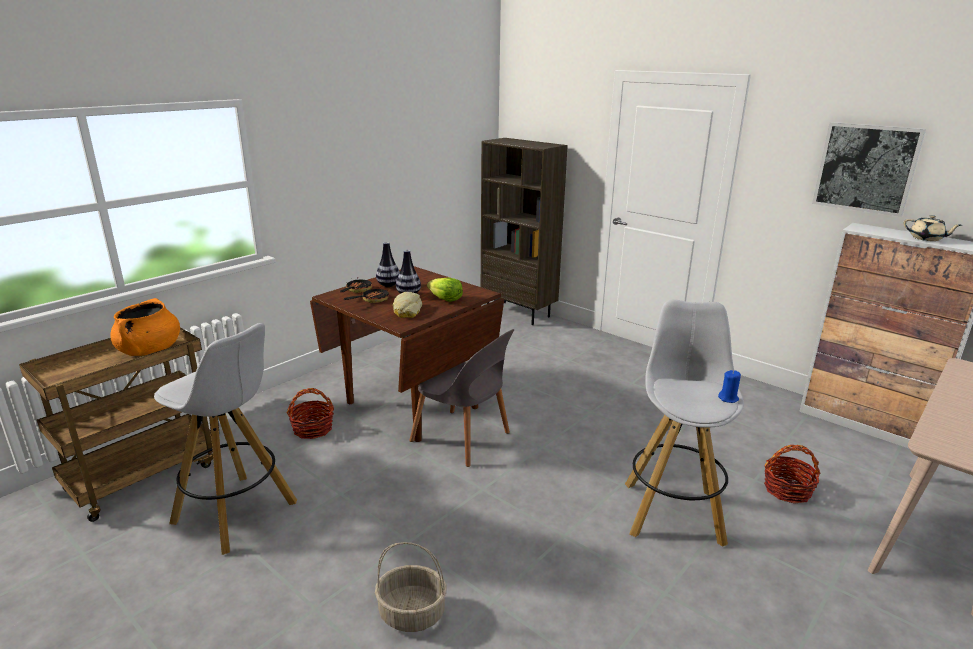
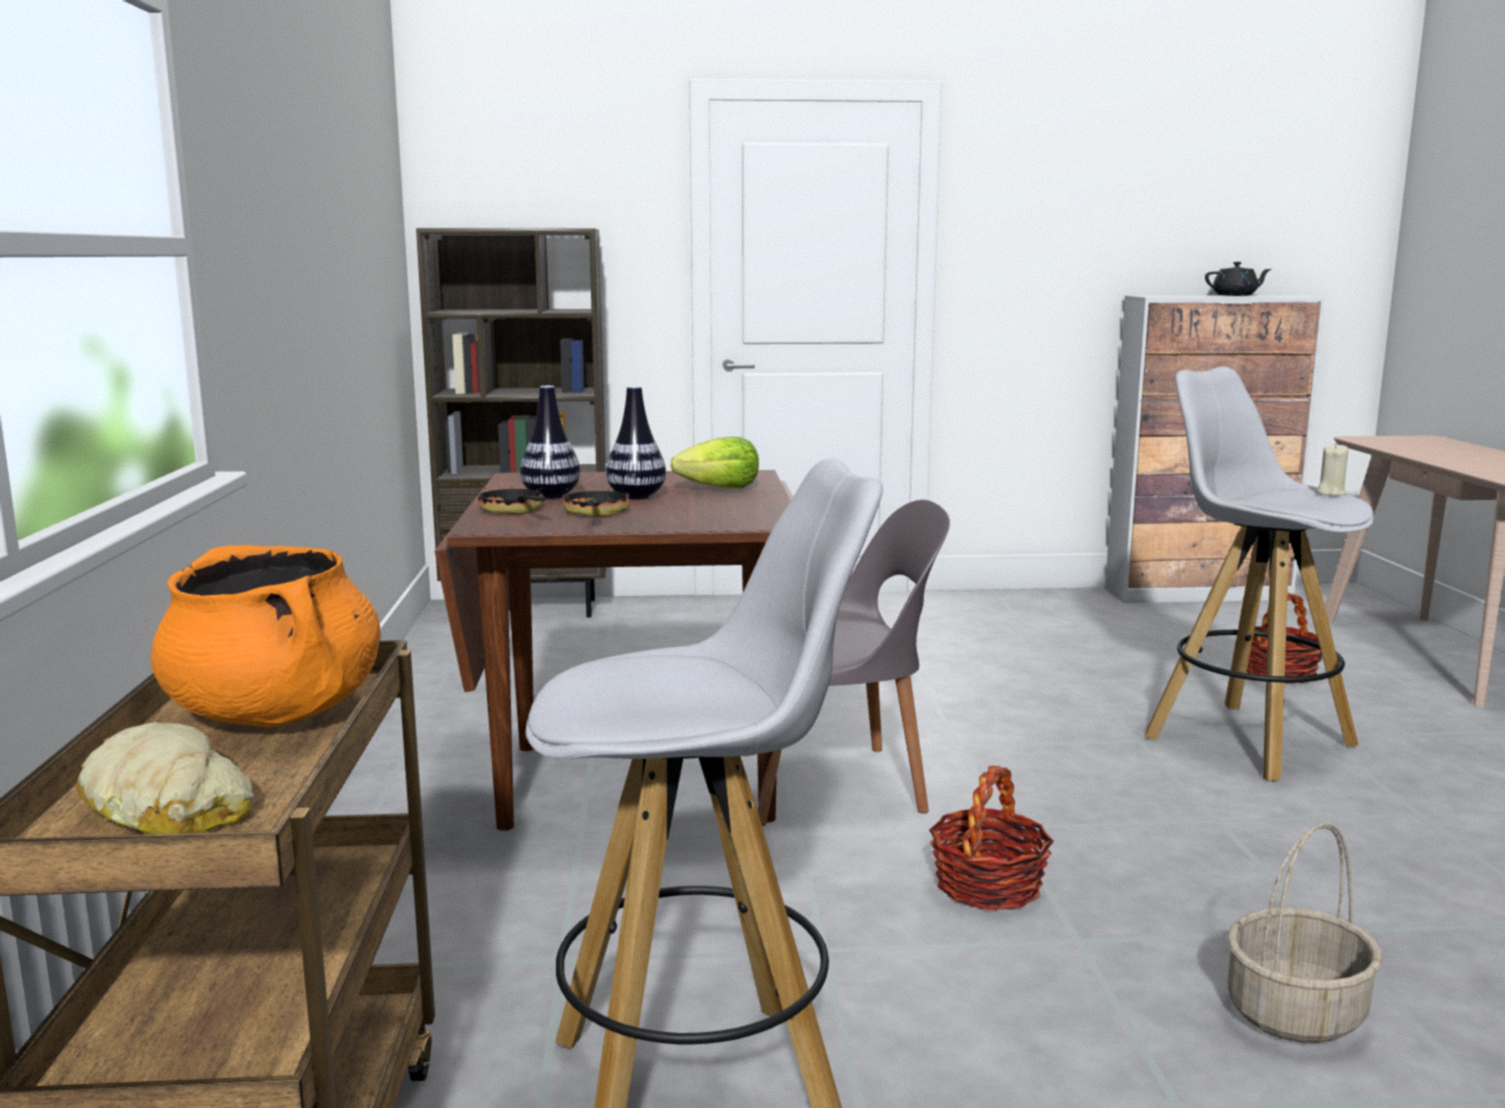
camera: 45 degrees left, 10 degrees down
(313, 429) = (526, 896): basket -> basket (988, 886)
(407, 310) = (709, 510): bread -> bread (169, 806)
(728, 398) = (1330, 493): blue candle -> beige candle
(866, 168) = (1127, 213): picture -> none
(926, 239) = (1235, 295): beige teapot -> black teapot

